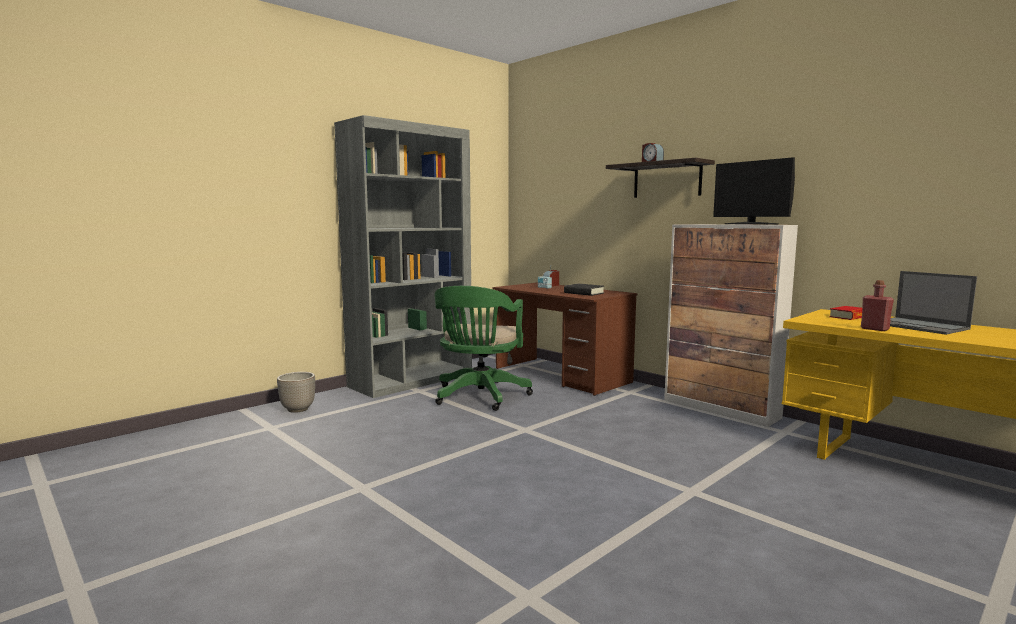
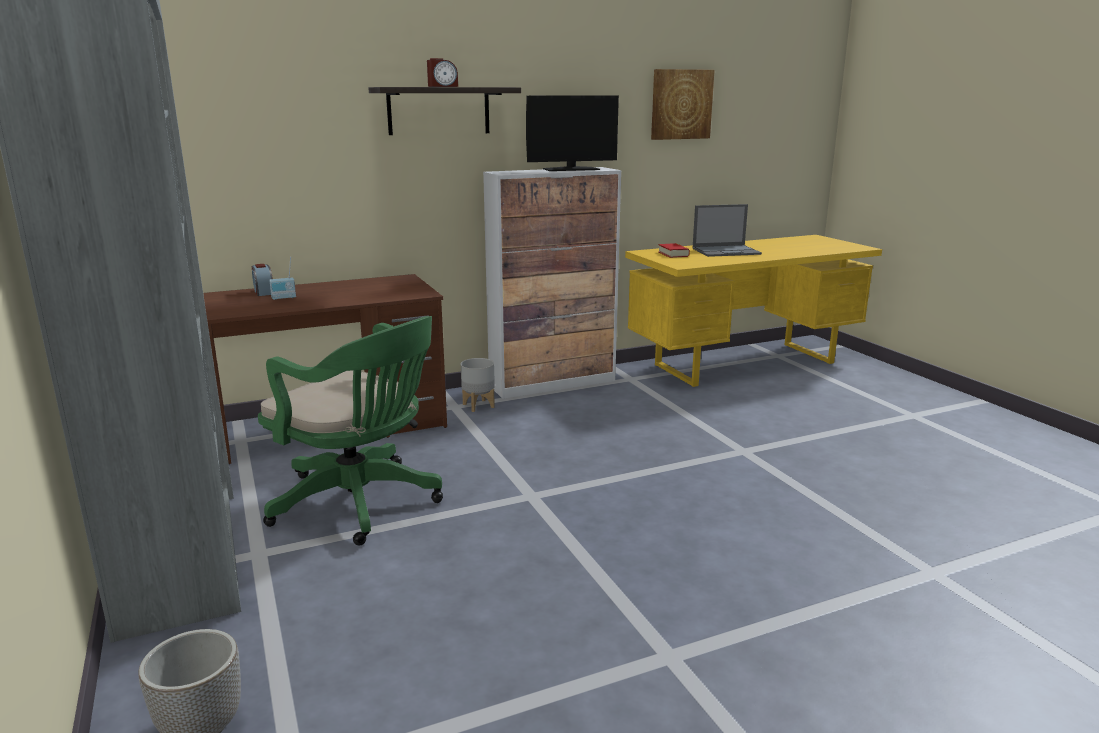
camera: 70 degrees left, 10 degrees up
(584, 293) = (377, 290): black book -> none
(641, 397) = (479, 405): none -> grey planter
(874, 329) = (732, 261): red bottle -> none
(911, 162) = (681, 104): none -> picture

